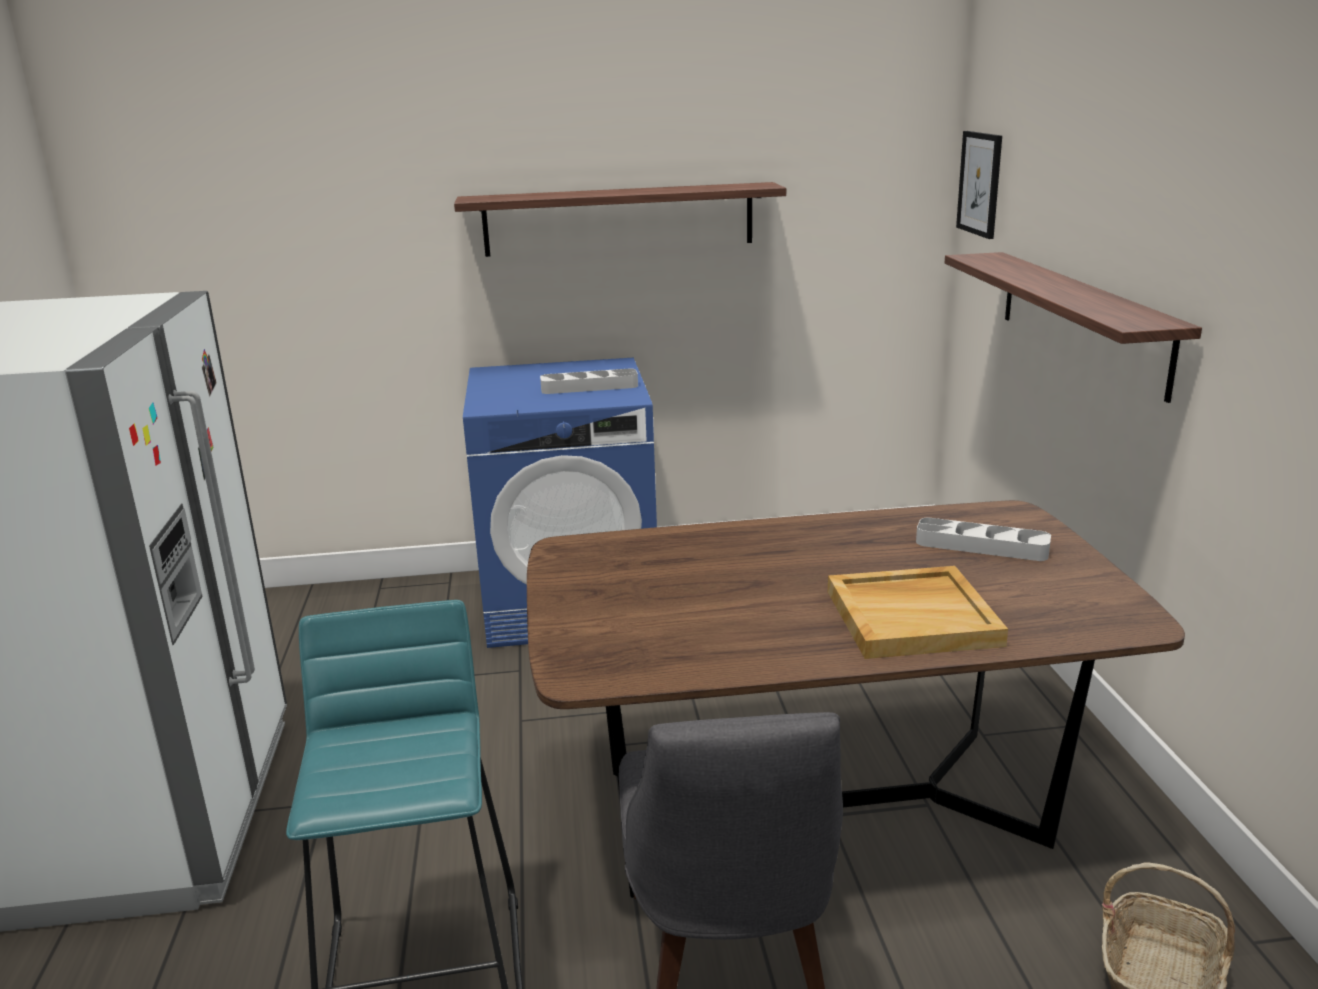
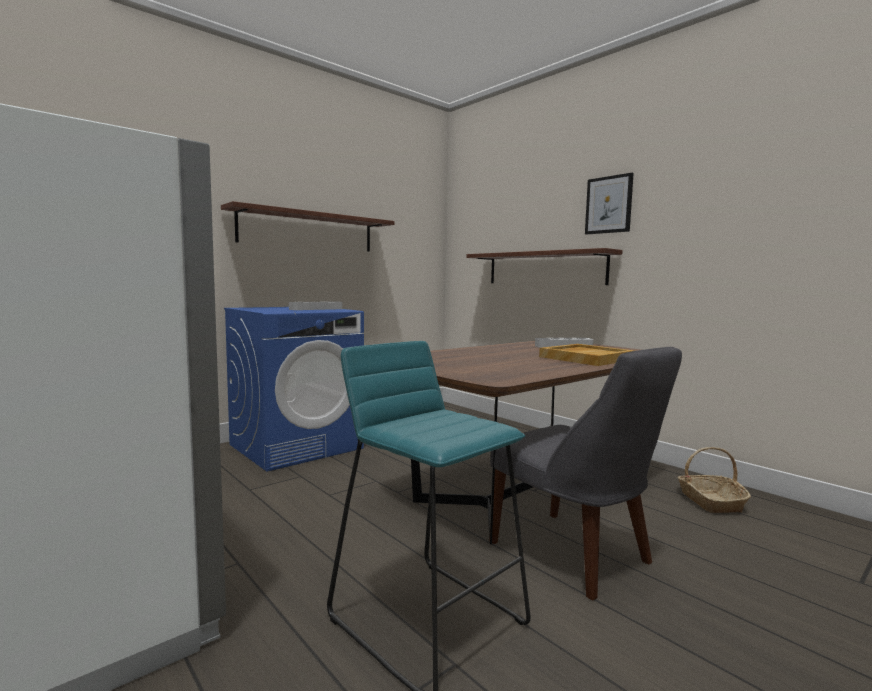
camera: 35 degrees left, 15 degrees down
(980, 183) = (465, 231): picture -> picture (608, 205)

